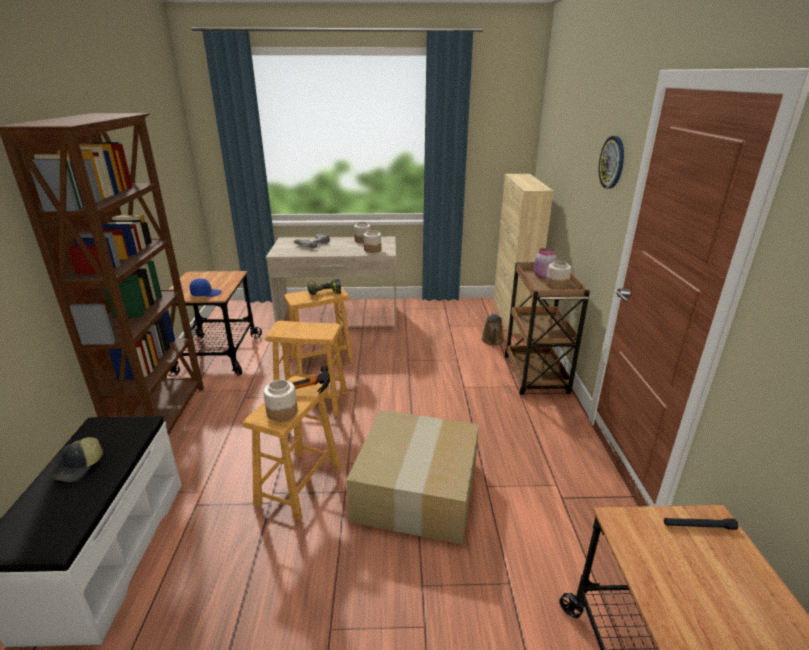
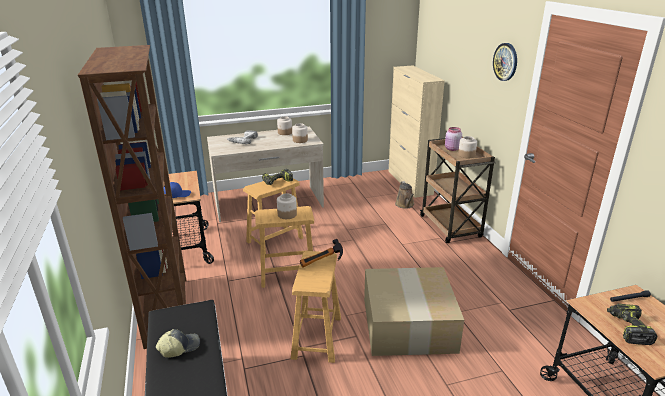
camera: 15 degrees left, 0 degrees up
(81, 467) = (179, 347): cap -> cap turned 120 degrees counterclockwise
(281, 412) = (317, 278): jar -> jar (287, 214)
(670, 577) = (628, 328): none -> power drill

